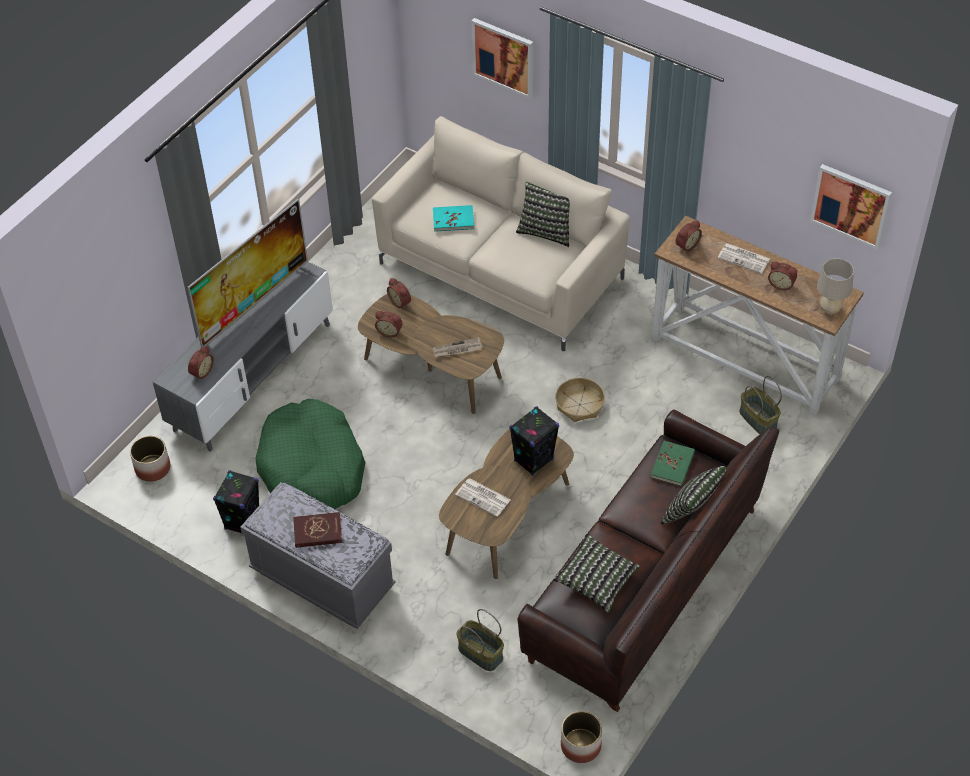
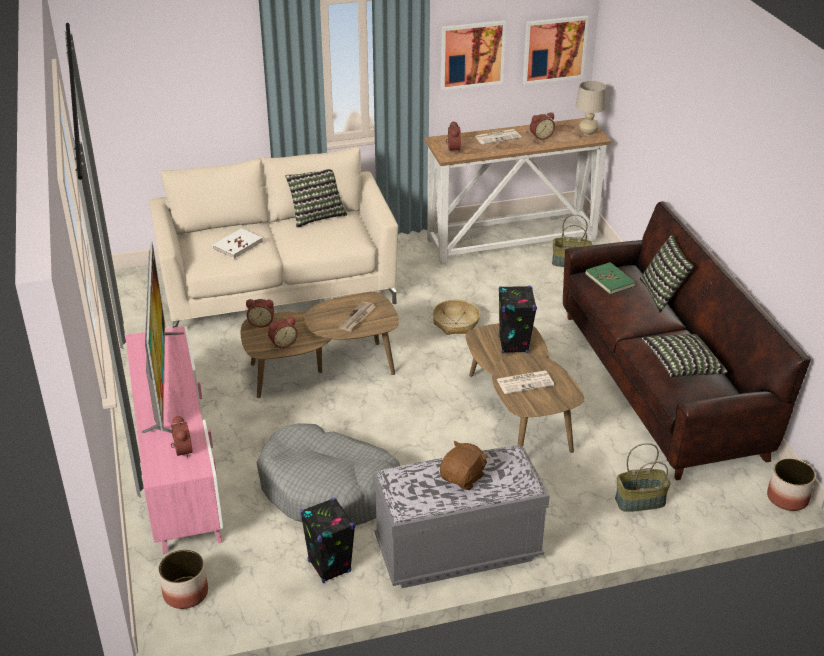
camera: 50 degrees left, 15 degrees down
(253, 376) = (179, 468): grey tv stand -> pink tv stand
(312, 468) = (329, 489): green dog bed -> grey dog bed
(318, 531) = (463, 478): red book -> brown plush toy
(453, 220) = (237, 245): turquoise book -> white book
(503, 57) = (201, 81): picture -> picture (472, 54)

